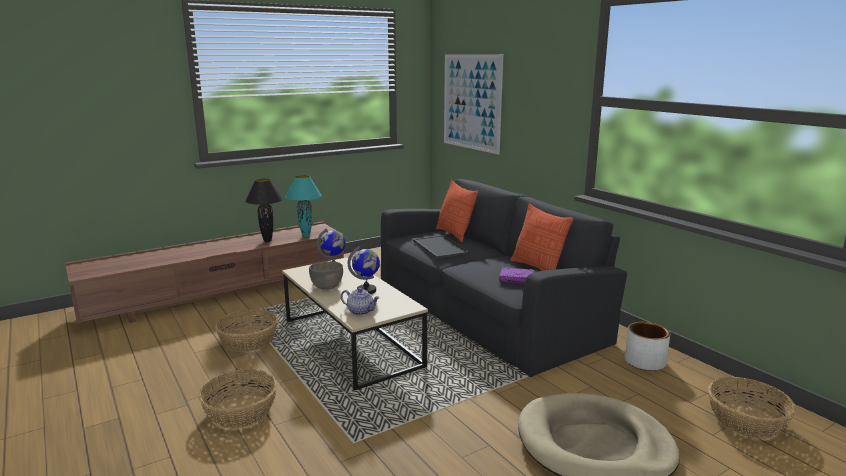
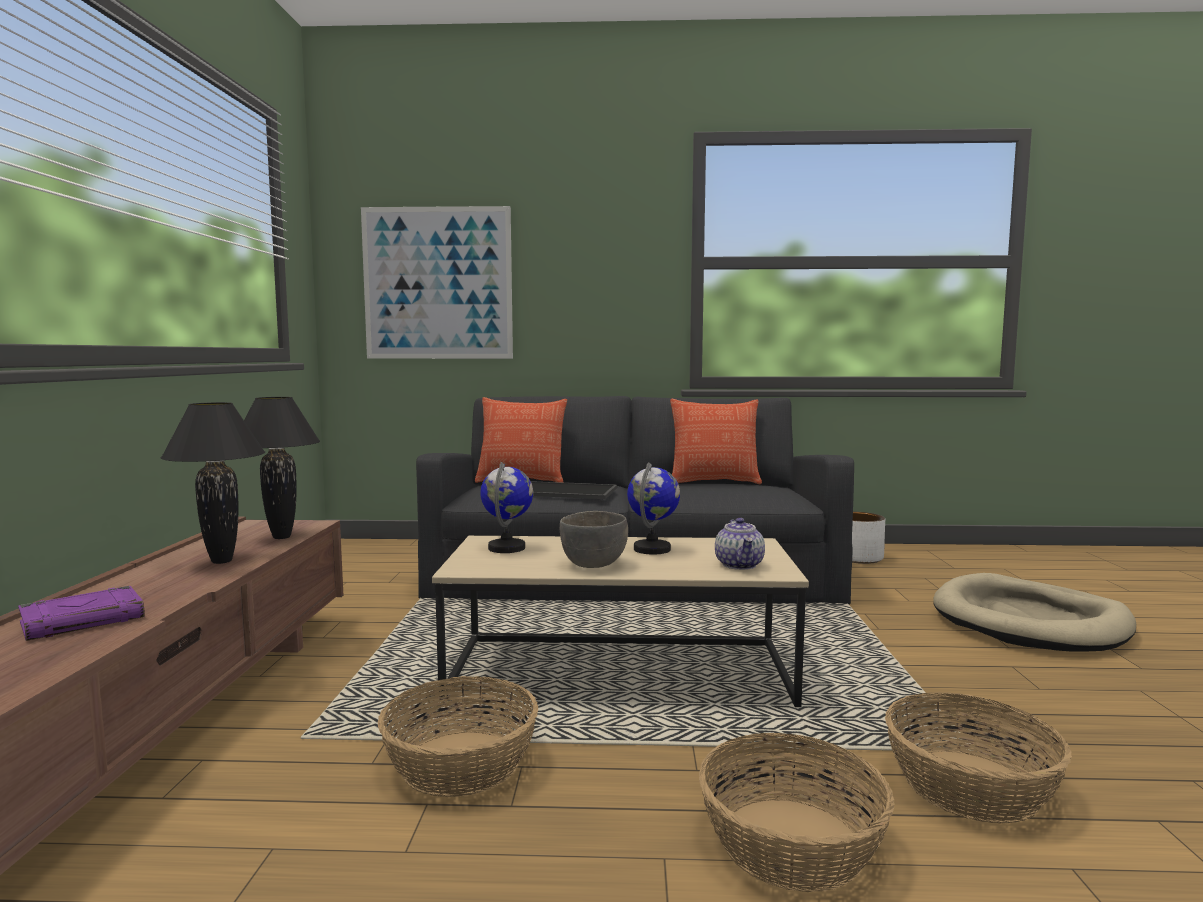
camera: 55 degrees left, 10 degrees down
(306, 236) = (282, 537): turquoise table lamp -> black table lamp
(360, 311) = (740, 565): teapot -> teapot turned 120 degrees clockwise
(519, 279) = (747, 490): purple book -> purple book (84, 620)
(745, 421) = (1000, 563): basket -> basket (968, 786)

